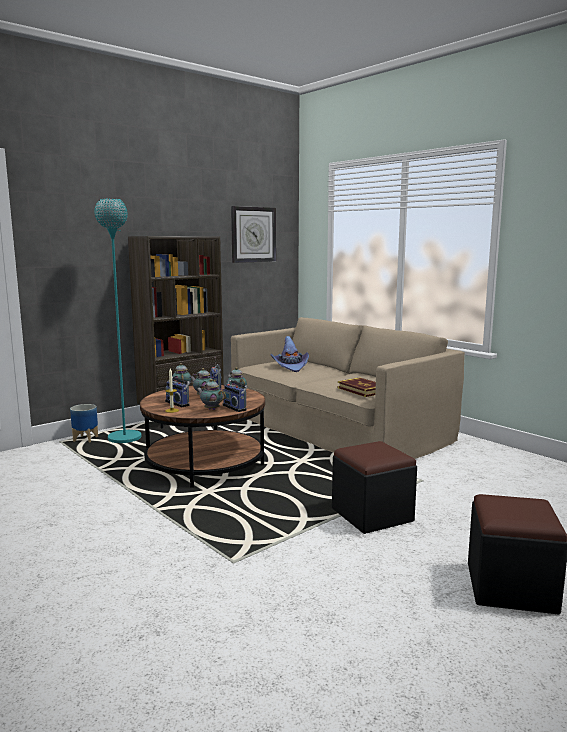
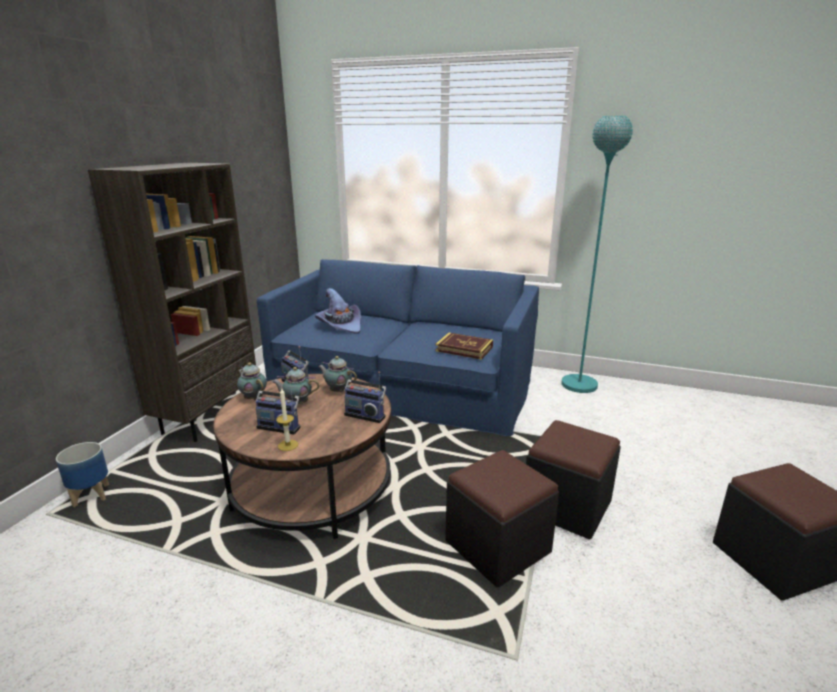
camera: 30 degrees left, 10 degrees up
(125, 438) = (155, 475): turquoise floor lamp -> turquoise floor lamp (579, 384)
(211, 409) = (338, 427): teapot -> none
(253, 234) = (245, 155): wall clock -> none
(290, 518) = (497, 546): none -> black ottoman
(336, 427) = (403, 384): beige sofa -> blue sofa

